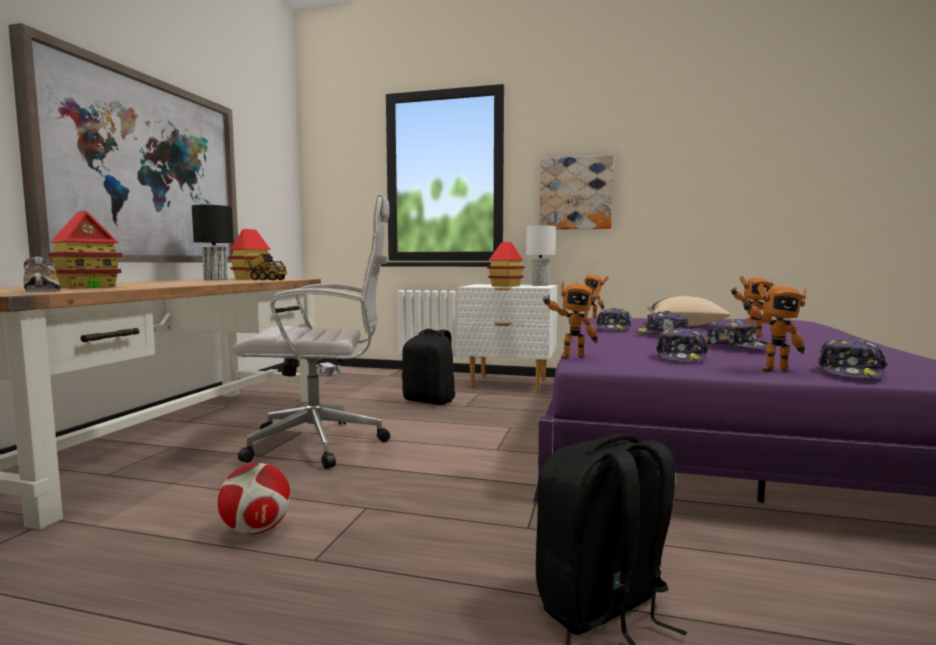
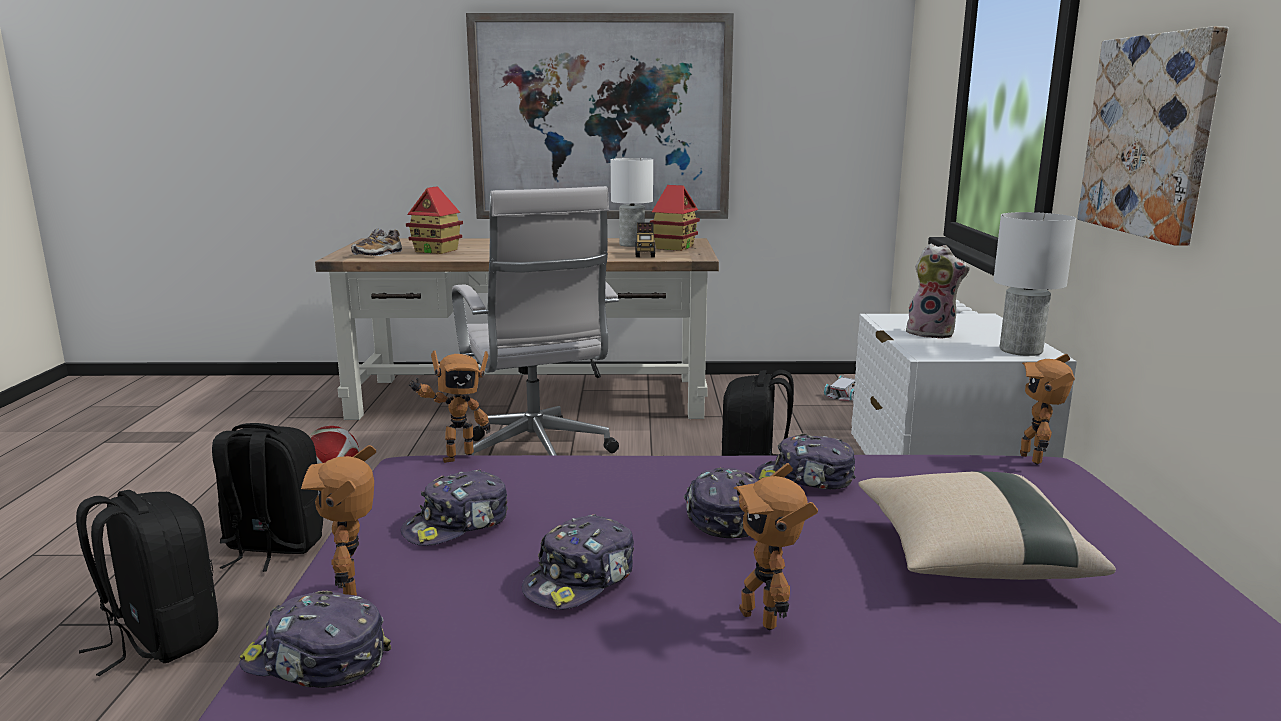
camera: 75 degrees right, 10 degrees up
(215, 279) = (631, 244): black table lamp -> white table lamp
(417, 557) = (272, 547): none -> black backpack
(505, 286) = (932, 333): toy house -> plush toy
(570, 357) = (455, 456): toy robot -> toy robot turned 105 degrees counterclockwise
(681, 358) = (458, 525): cap -> cap turned 45 degrees counterclockwise

